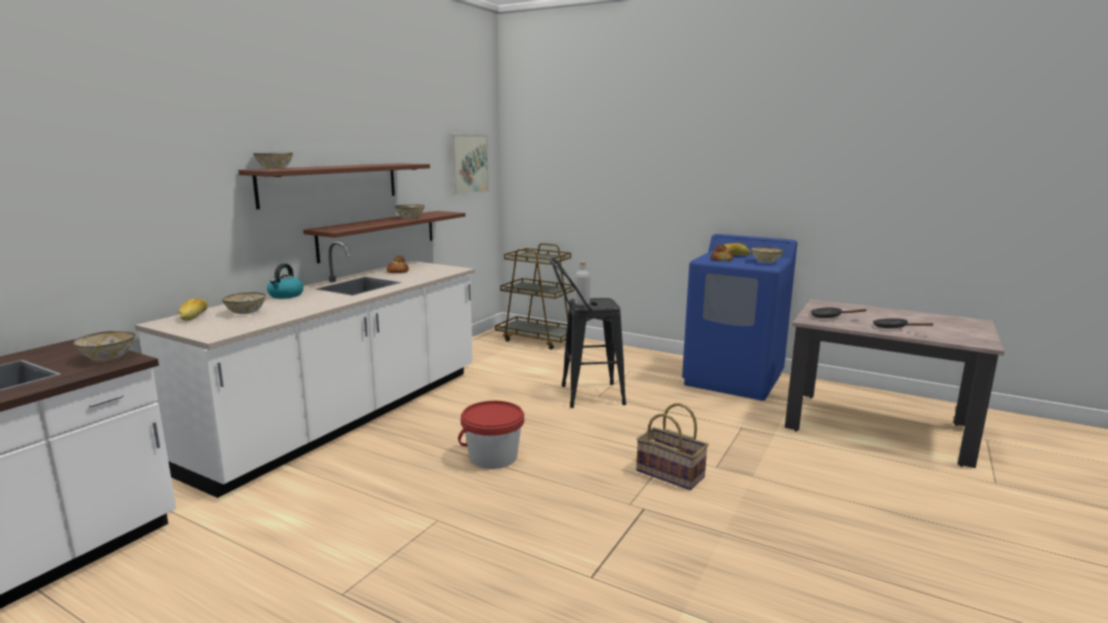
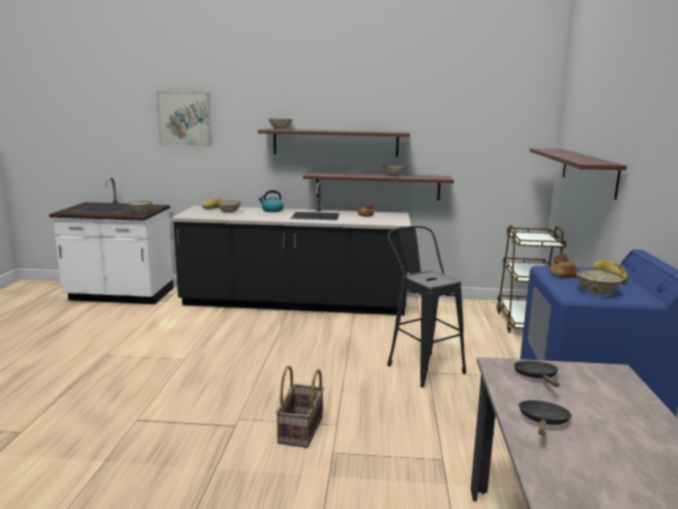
camera: 65 degrees right, 0 degrees up
(346, 417) = (294, 303): white counter -> black counter
(468, 164) = (502, 137): picture -> picture (184, 119)
(493, 457) = (275, 356): red bucket -> none
(581, 304) = (419, 275): grey bottle -> none
(584, 187) = (588, 171): none -> shelf

